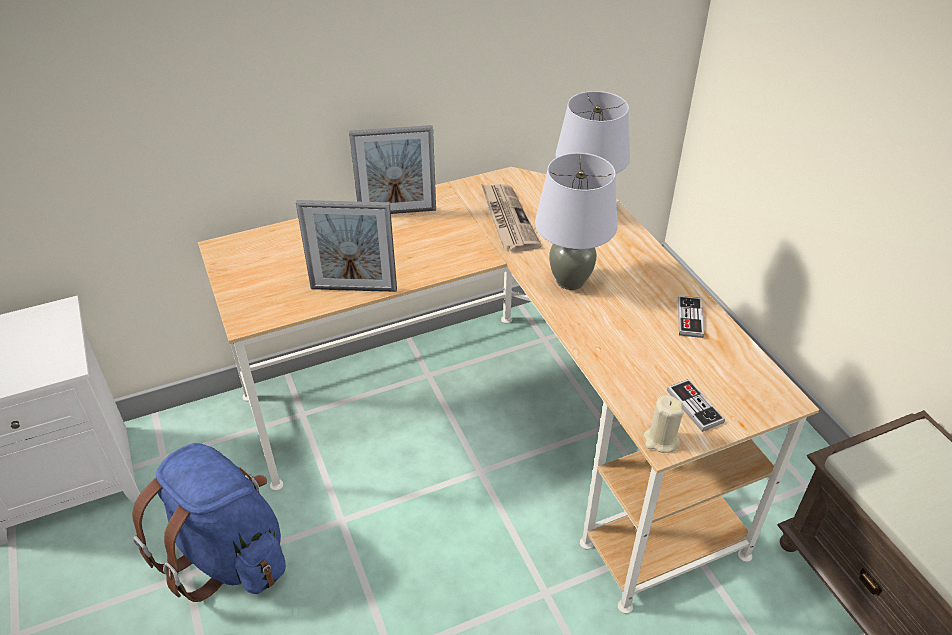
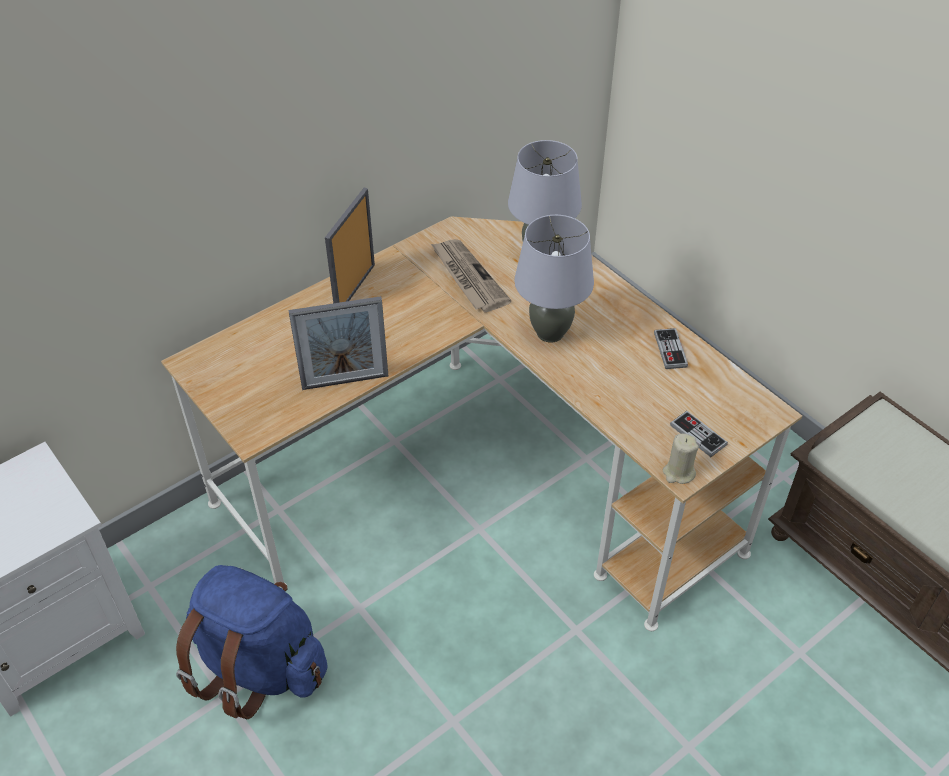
camera: 15 degrees left, 5 degrees up
(397, 212) = (355, 289): picture frame -> picture frame turned 135 degrees clockwise

